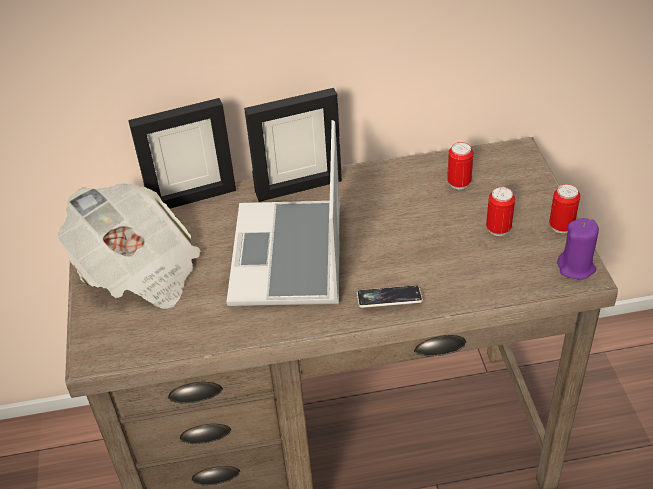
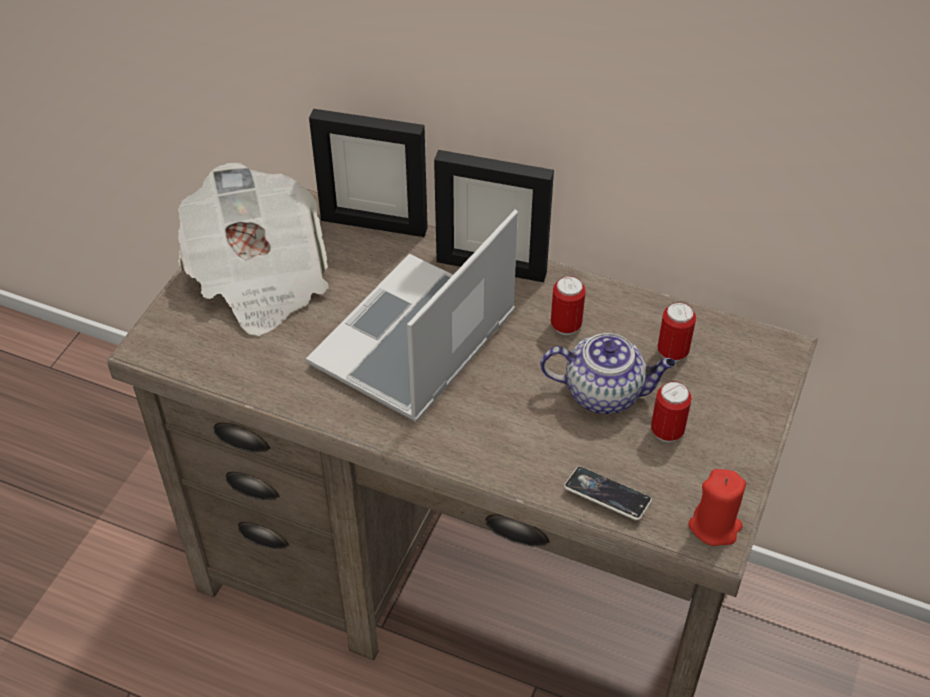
camera: 30 degrees right, 5 degrees up
(389, 299) = (474, 447): phone -> phone (607, 496)
(440, 226) = (605, 393): none -> teapot
(561, 226) = (744, 468): can -> can (566, 326)
(576, 267) = (715, 526): purple candle -> red candle

